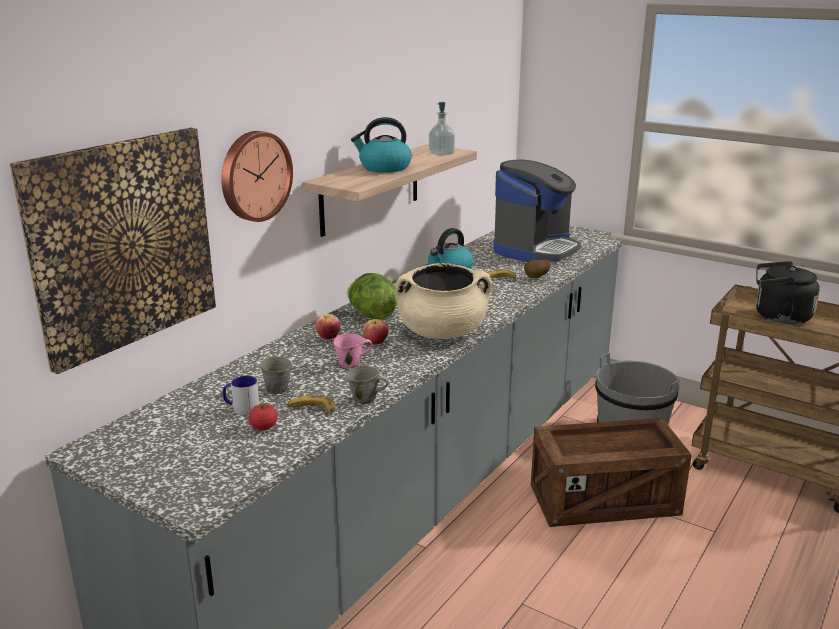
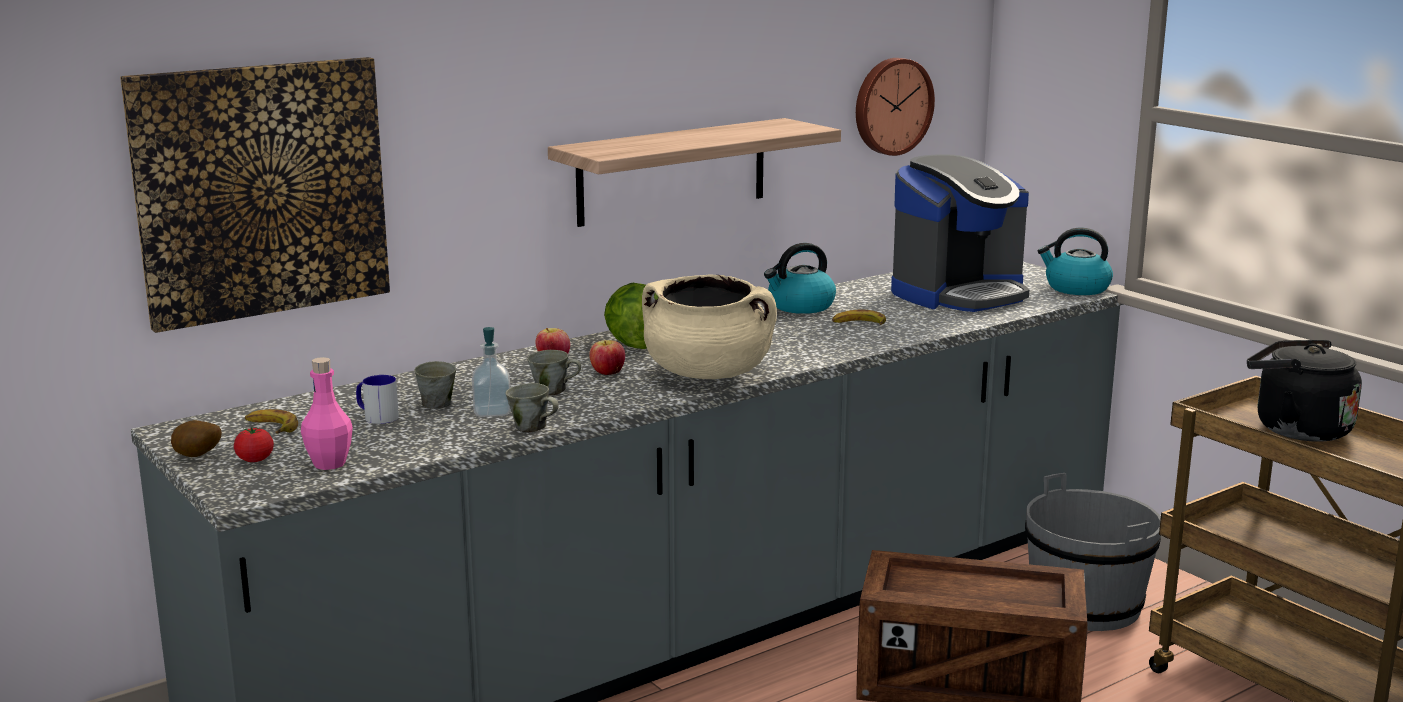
camera: 20 degrees right, 5 degrees down
(242, 460) = (329, 464): none -> pink bottle
(254, 176) = (467, 129): wall clock -> wall clock (891, 106)
(263, 427) = (383, 437): tomato -> tomato (255, 459)
(311, 409) = (455, 429): banana -> banana (271, 427)
(351, 364) = (553, 391): pink mug -> grey mug
(384, 168) = (677, 139): kettle -> kettle (1076, 288)
(441, 154) = (783, 129): soap dispenser -> soap dispenser (492, 412)
(536, 278) = (918, 328): potato -> potato (197, 457)

